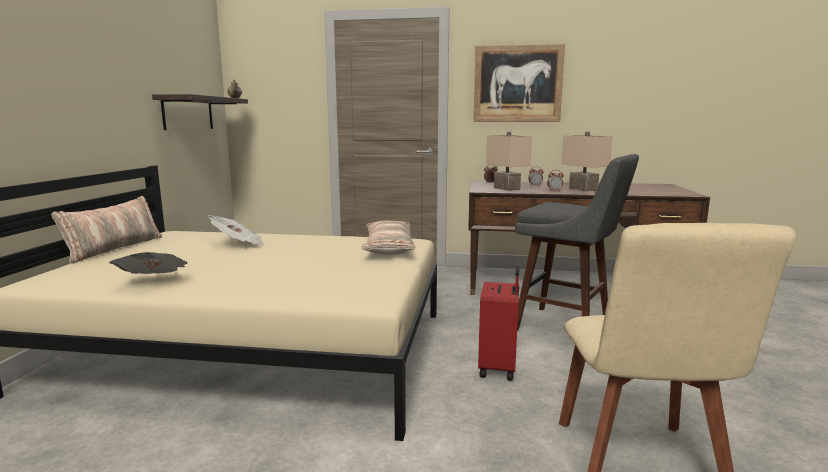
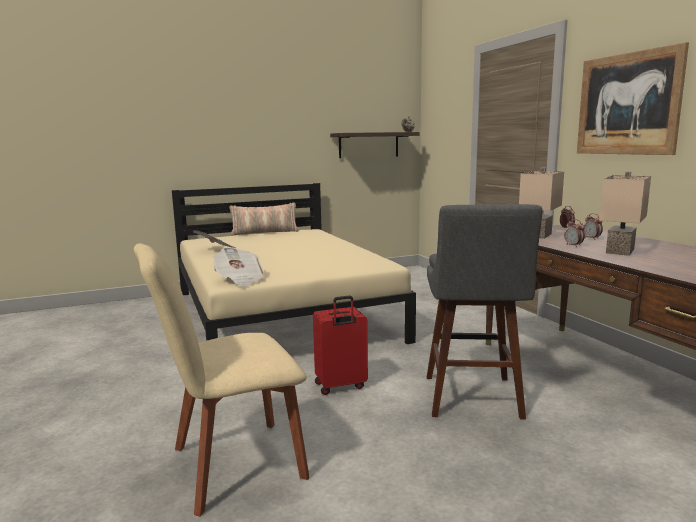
camera: 60 degrees right, 0 degrees up
(239, 245) = (304, 242): newspaper -> newspaper (239, 280)
(388, 247) = (354, 264): pillow -> none

